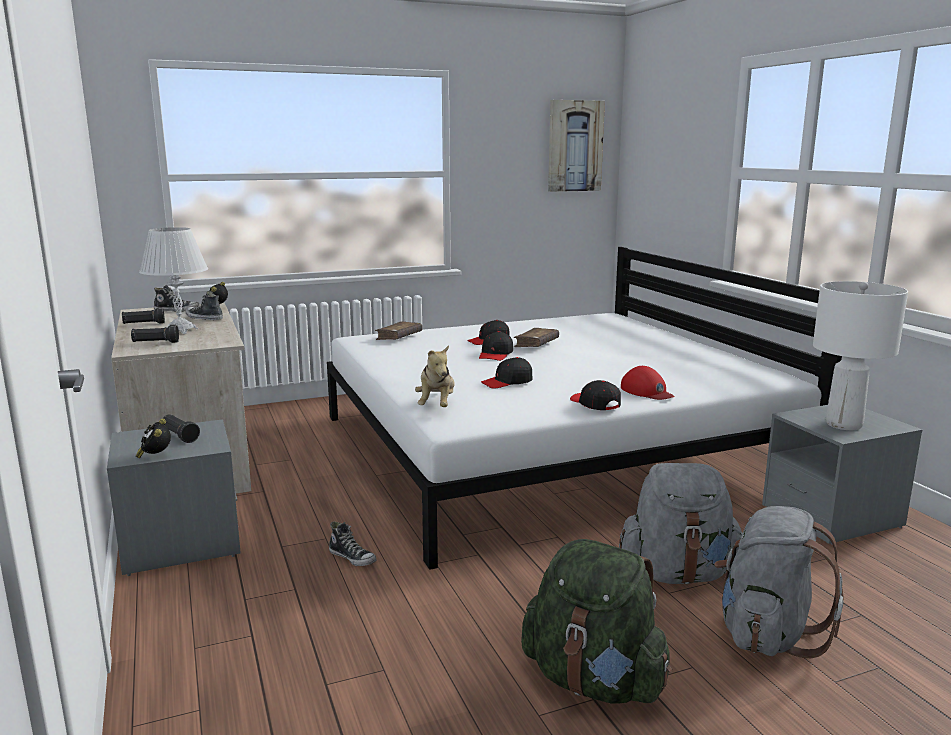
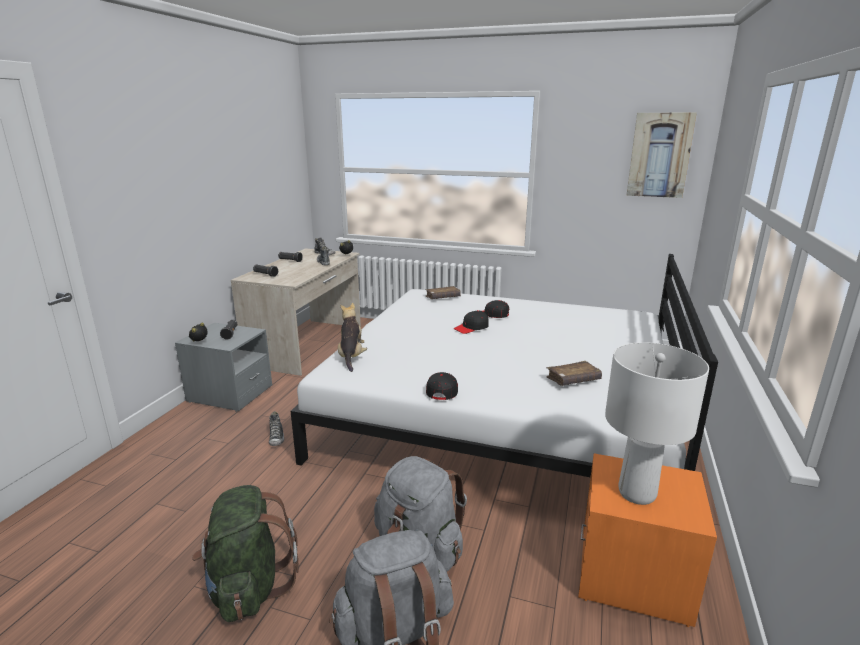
camera: 40 degrees right, 5 degrees up
(180, 331) = (293, 269): white table lamp -> none
(437, 405) = (351, 356): plush toy -> plush toy turned 135 degrees clockwise
(507, 382) = (429, 353): black cap -> none
(536, 344) = (516, 327): brown book -> brown book (573, 380)
(647, 391) = (502, 394): red cap -> none
(832, 516) = (633, 576): grey nightstand -> orange nightstand

